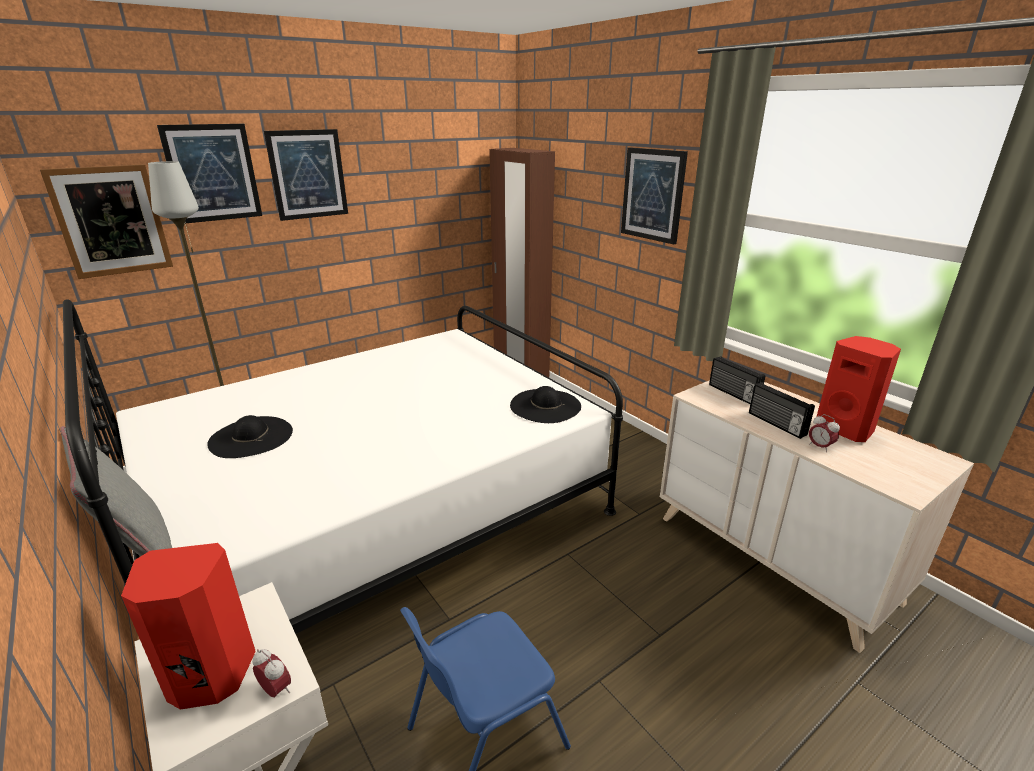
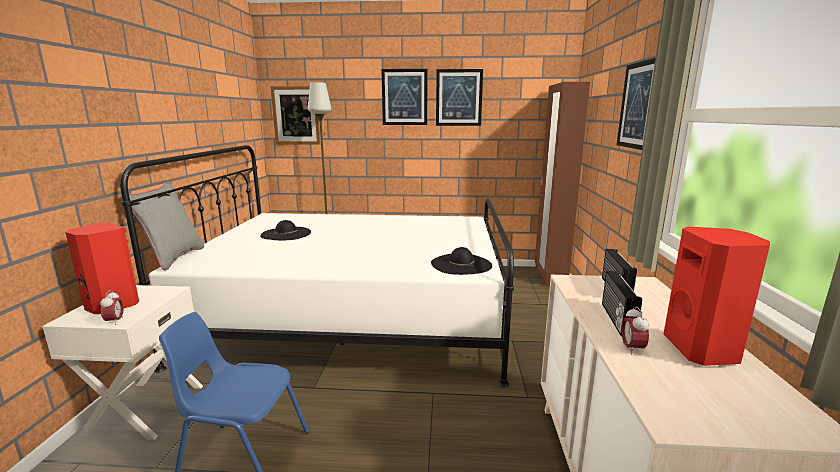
camera: 40 degrees right, 10 degrees down
(212, 173) = (349, 93): picture -> picture (459, 97)

